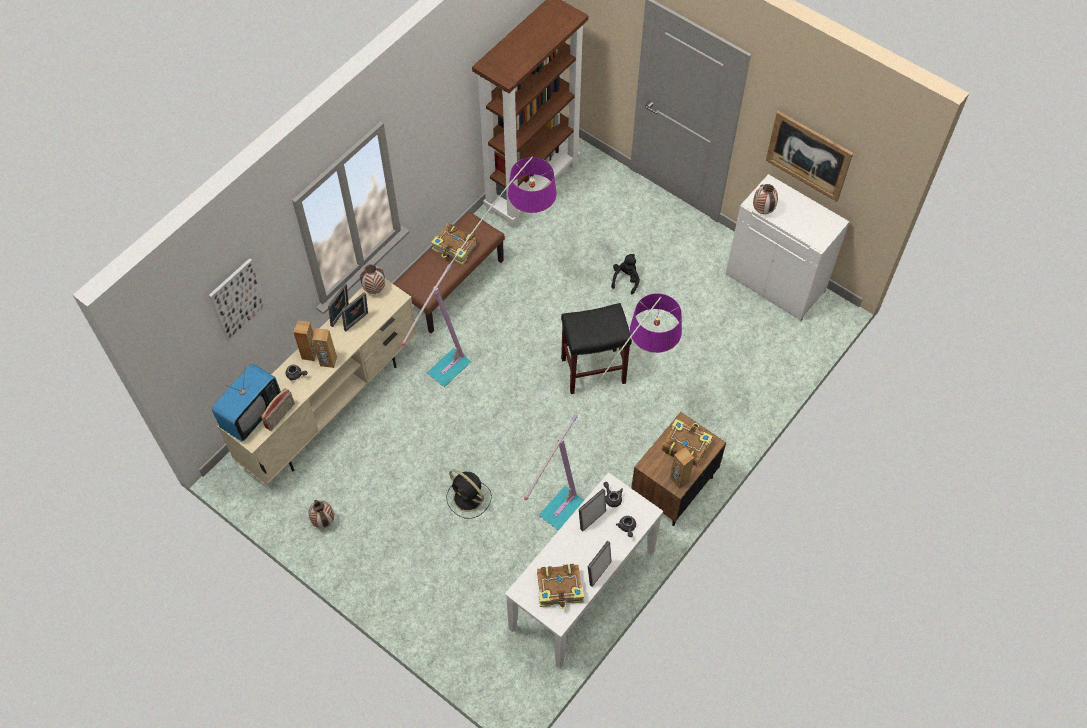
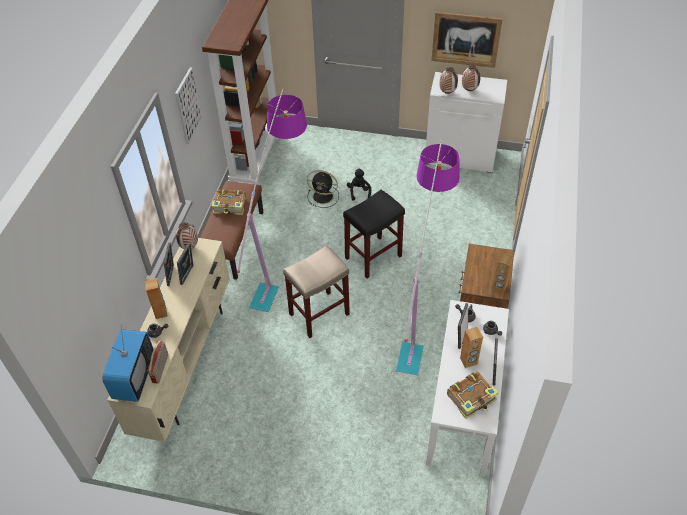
camera: 25 degrees left, 10 degrees down
(238, 299) = (91, 271): picture -> picture (188, 106)
(323, 522) = (226, 452): vase -> vase (469, 90)
(328, 361) = (180, 312): brown speaker -> brown speaker (468, 361)
(469, 499) = (335, 382): black fan -> black fan (324, 197)
(496, 413) = (319, 313): none -> beige stool
(685, 445) = (488, 263): book -> none

